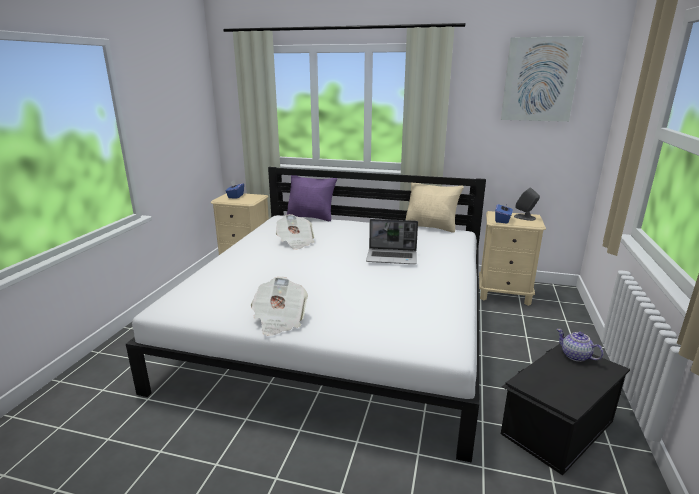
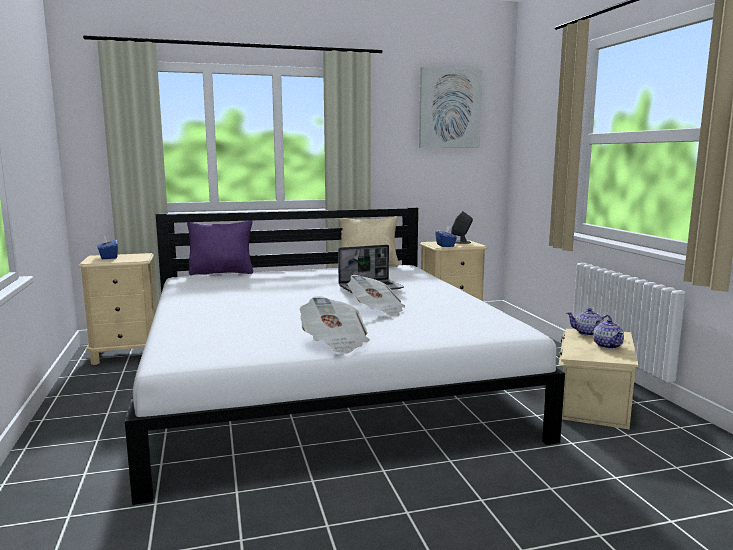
camera: 30 degrees left, 10 degrees down
(295, 242) = (241, 292): newspaper -> newspaper (377, 311)
(555, 427) = (591, 403): black storage box -> beige storage box
(575, 381) = (607, 345): none -> teapot

